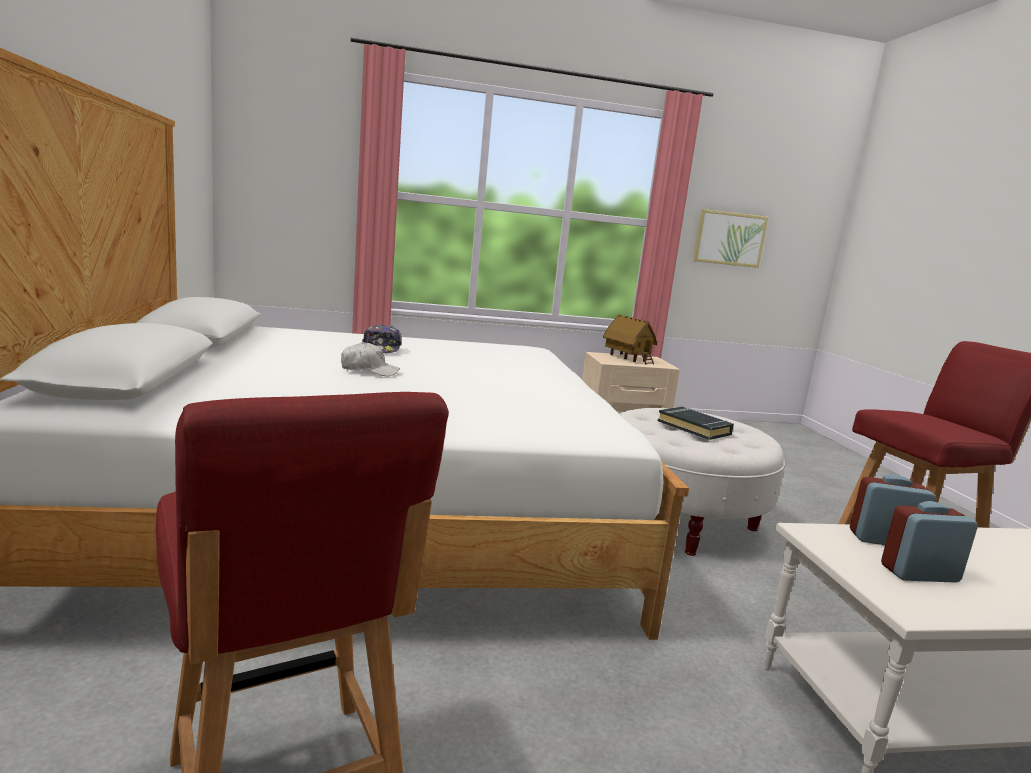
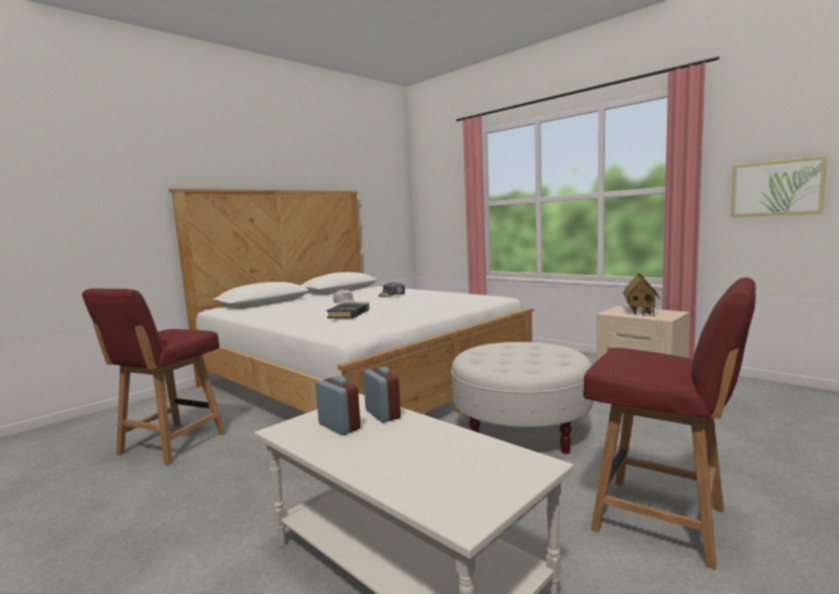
camera: 55 degrees right, 5 degrees down
(694, 428) = (520, 355): black book -> black book (349, 314)

